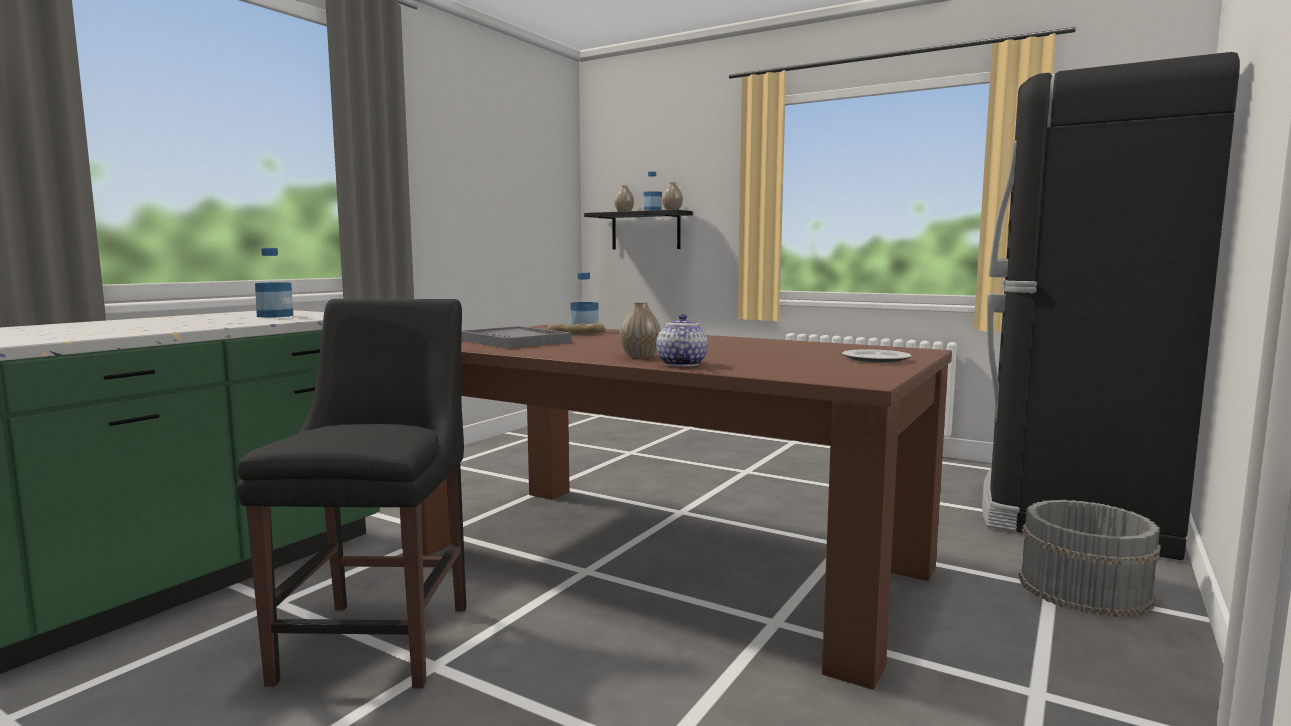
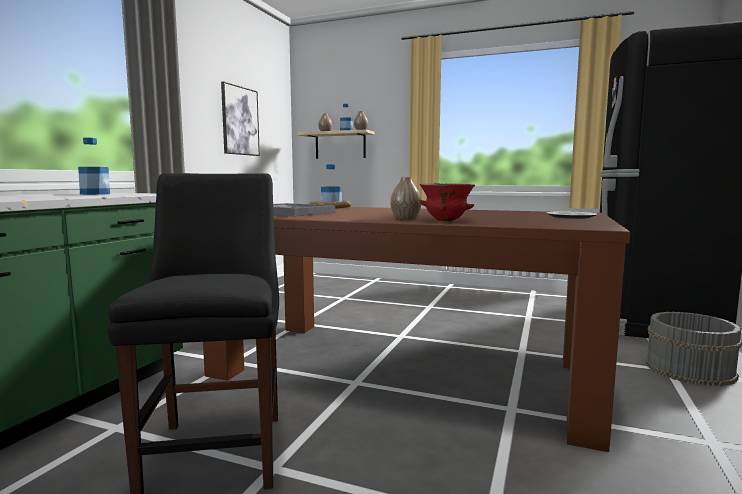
camera: 10 degrees left, 0 degrees up
(499, 201) = (240, 121): none -> picture
(645, 231) = (340, 145): black shelf -> beige shelf
(681, 364) = (445, 221): teapot -> red bowl

